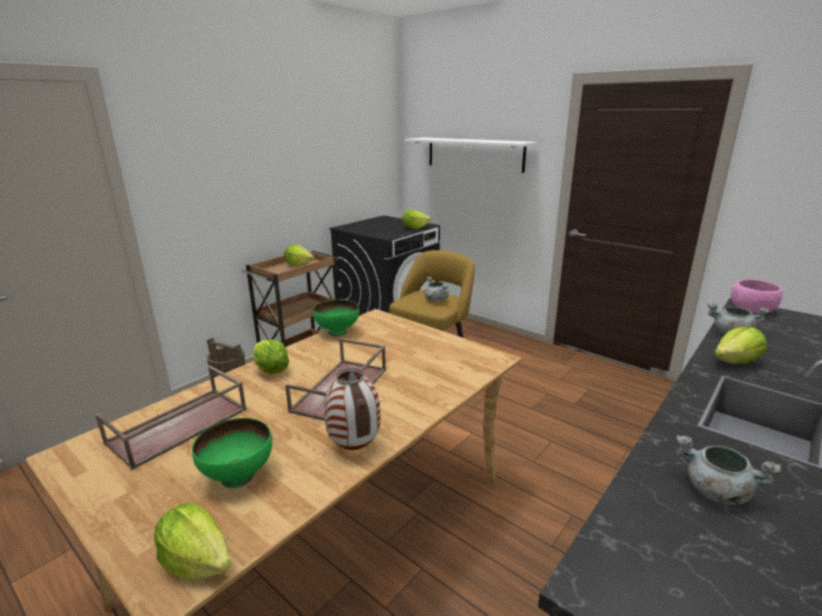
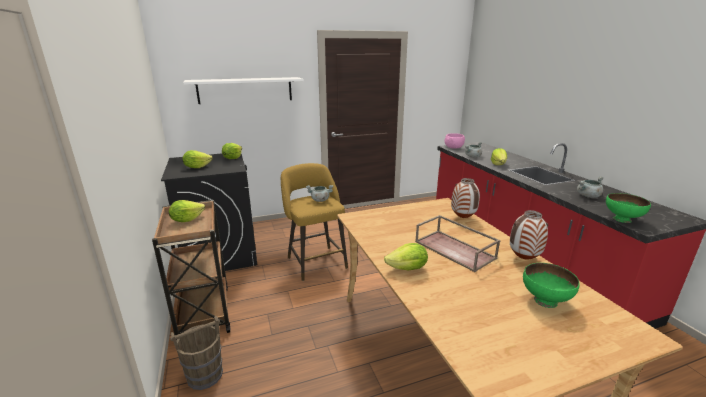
camera: 60 degrees left, 0 degrees up
(178, 427) = (474, 320): brown tray -> none
(197, 561) = (624, 324): lettuce -> lettuce (197, 167)
(337, 332) = (366, 234): green bowl -> green bowl (622, 219)
(452, 380) = (463, 218): none -> vase

